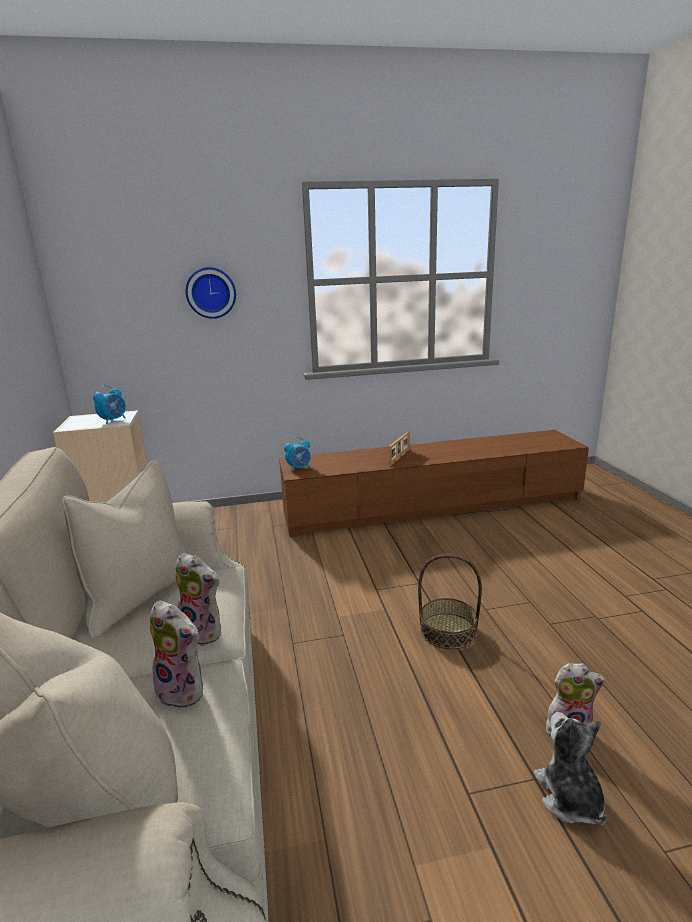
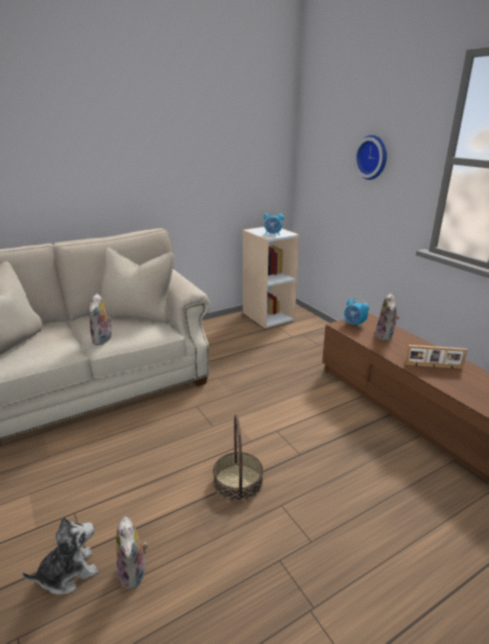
camera: 70 degrees right, 5 degrees up
(184, 690) = (55, 346): plush toy -> plush toy (385, 336)

